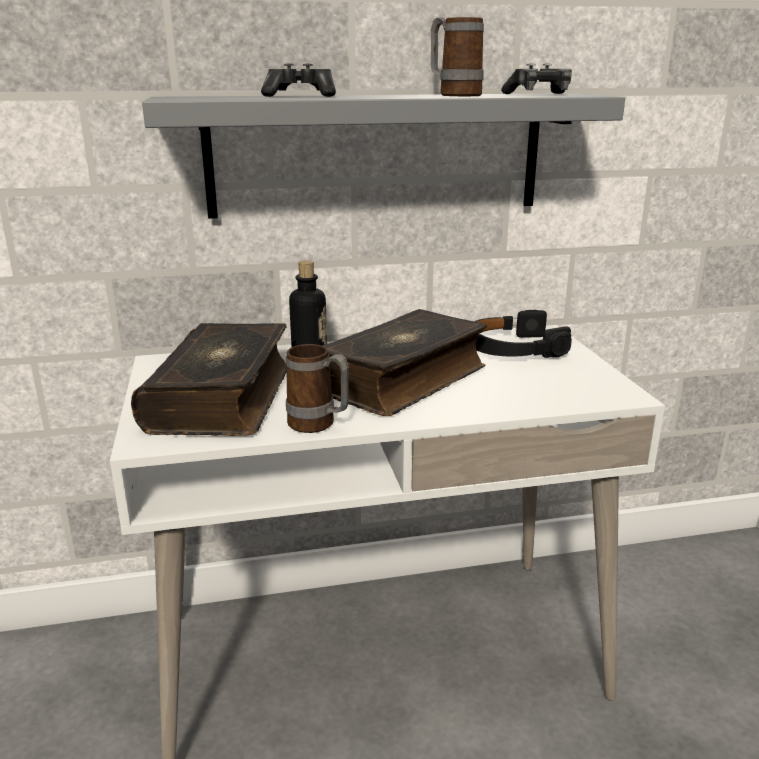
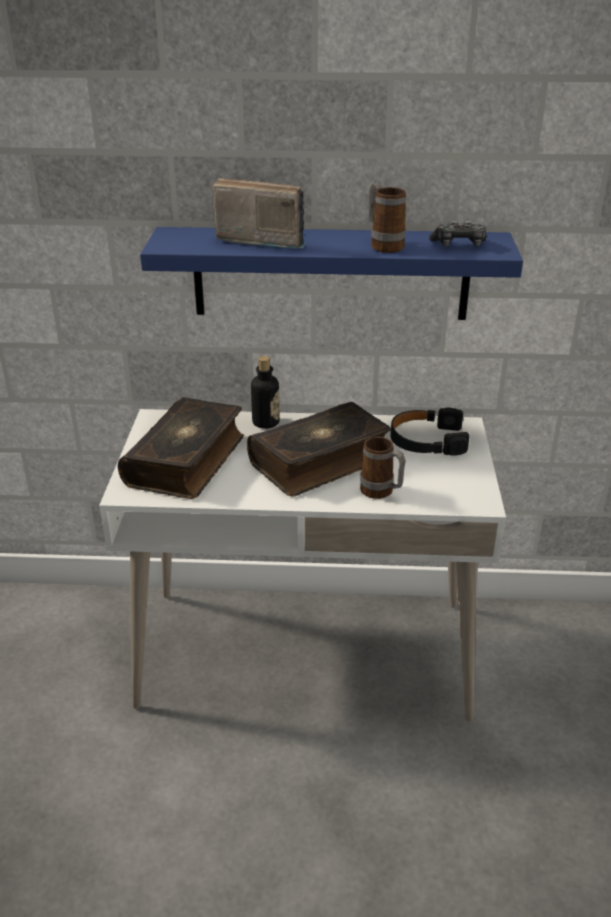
camera: 15 degrees right, 10 degrees up
(300, 96) = (262, 239): game controller -> radio
(319, 425) = (241, 497): mug -> mug (381, 493)
(376, 154) = (331, 273): grey shelf -> blue shelf

